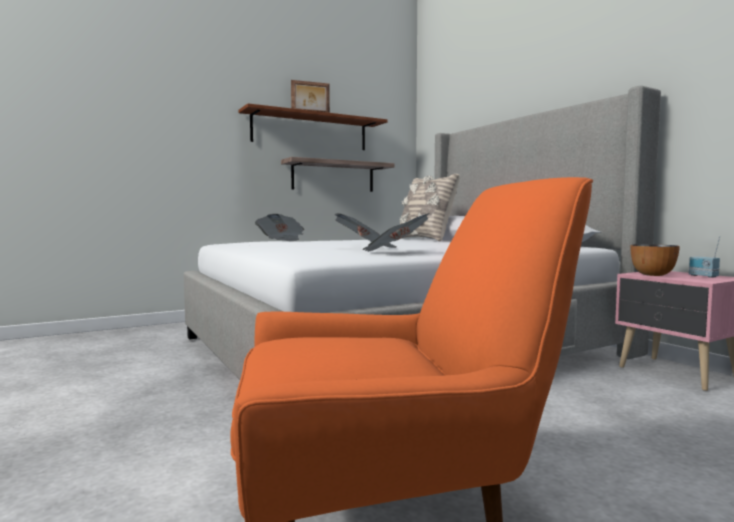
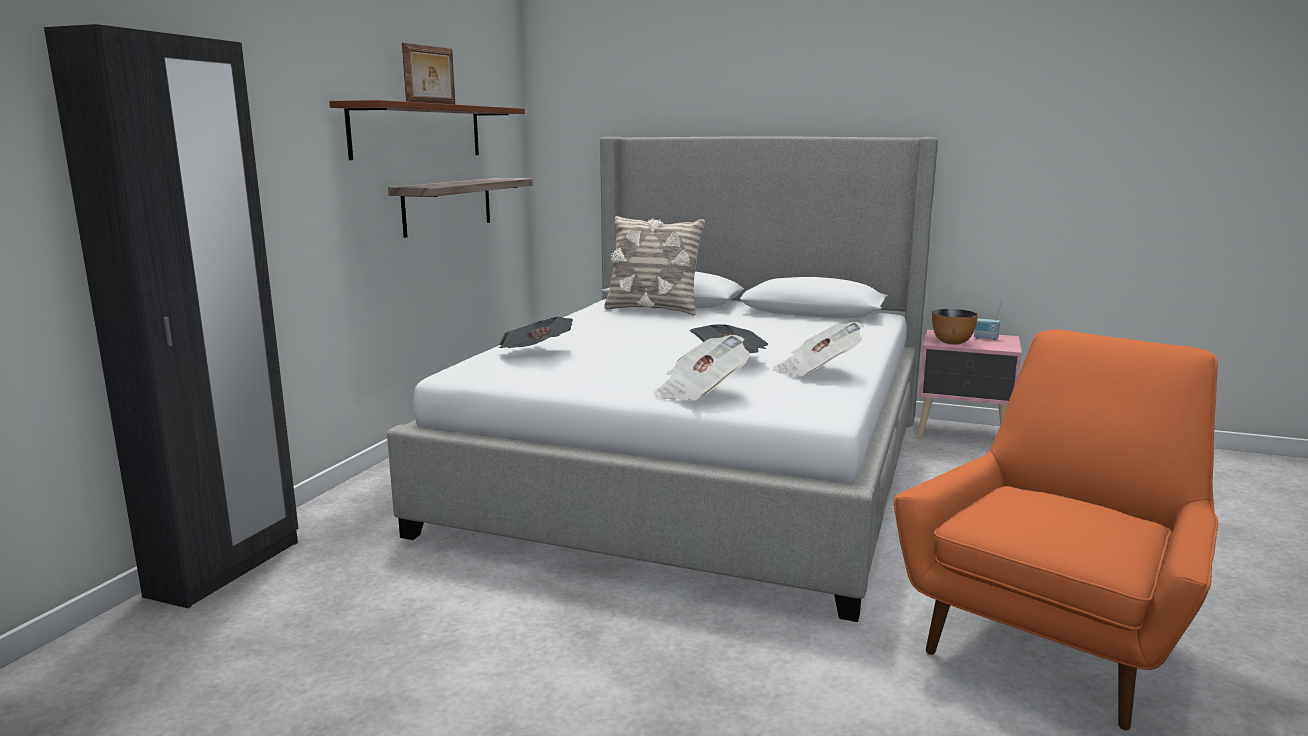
camera: 40 degrees left, 10 degrees up
(115, 332) = (226, 568): none -> black wardrobe
(282, 251) = (700, 392): none -> newspaper

